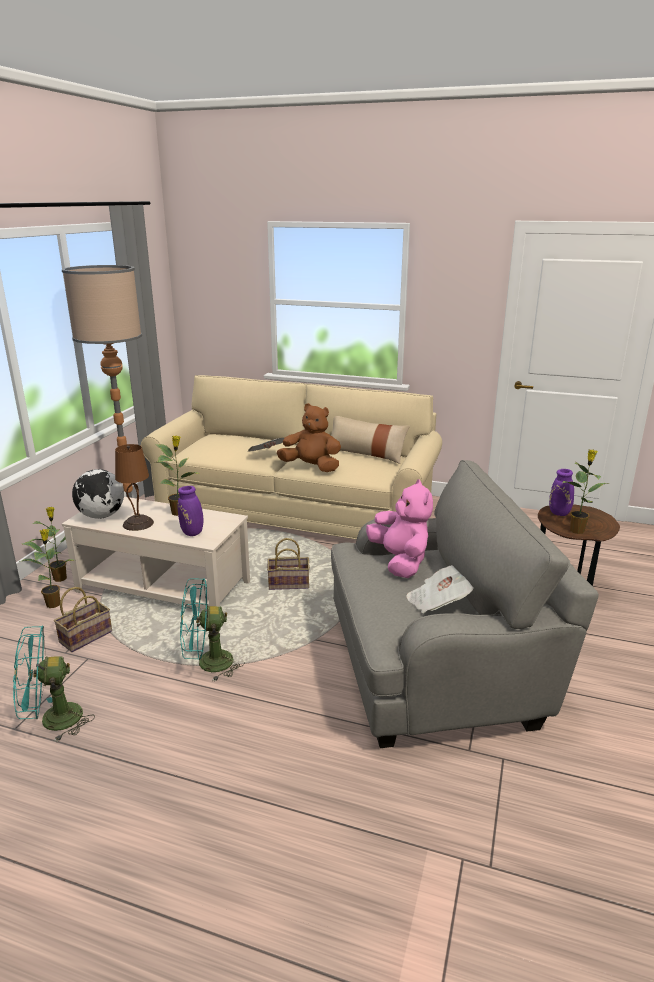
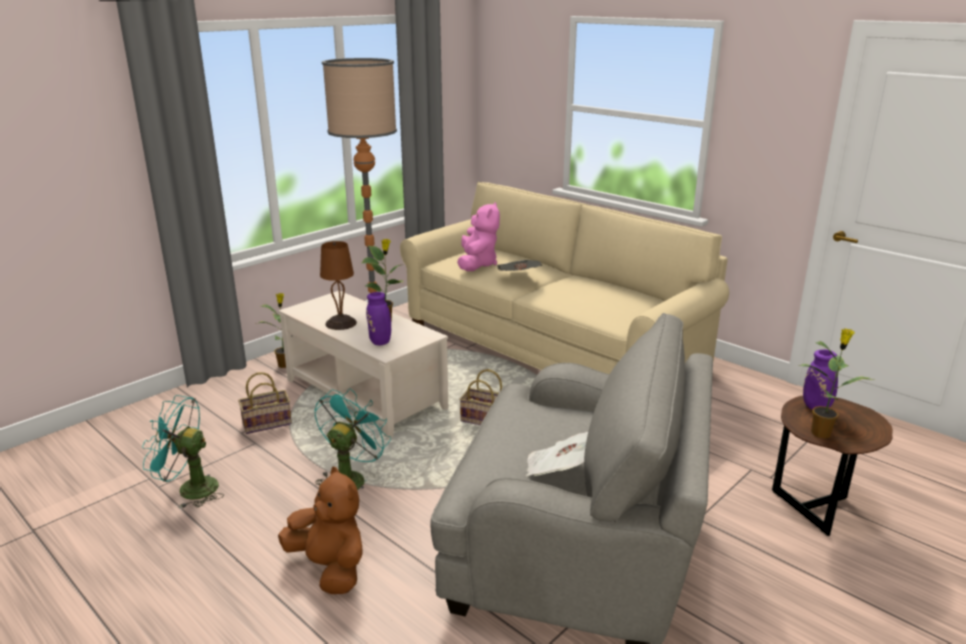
camera: 25 degrees right, 0 degrees up
(54, 604) = (263, 387): potted plant -> none
(101, 516) = (316, 310): globe -> none
(207, 664) = (350, 478): turquoise fan -> turquoise fan turned 105 degrees clockwise
(311, 467) = (554, 298): brown plush toy -> brown plush toy (330, 568)
(366, 454) = (628, 294): beige pillow -> none
(400, 562) = (557, 417): pink plush toy -> pink plush toy (477, 264)

